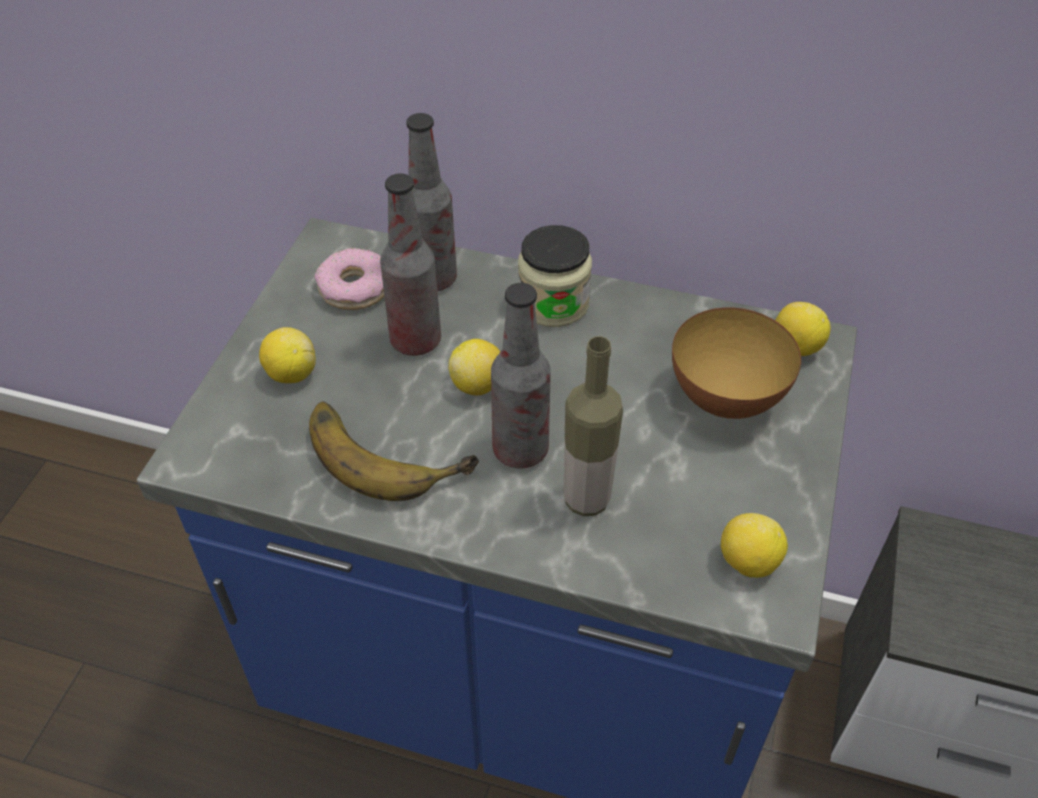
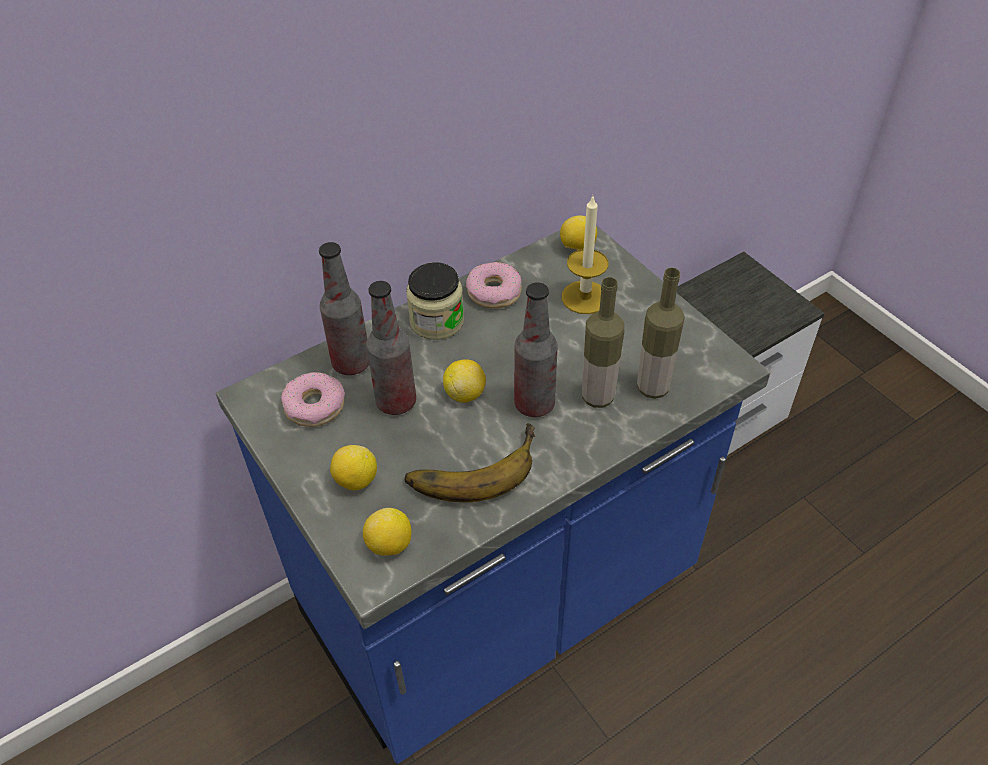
camera: 50 degrees left, 0 degrees up
(645, 321) = (494, 292): none -> donut
(654, 544) = (652, 388): none -> bottle
(726, 399) = (585, 297): bowl -> candle
(747, 562) = (697, 359): lemon -> lemon (389, 545)

